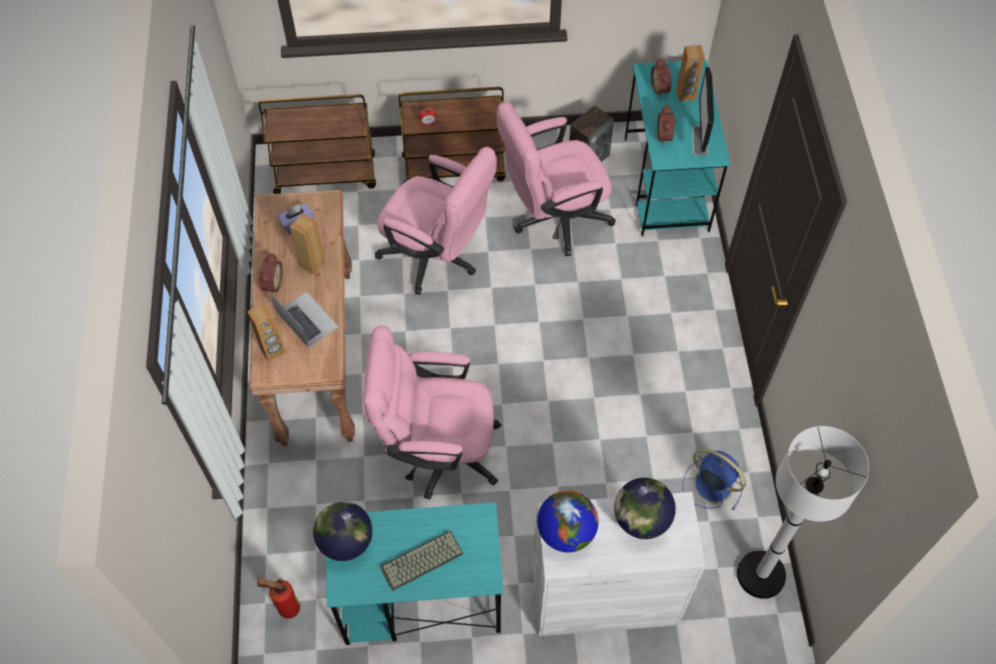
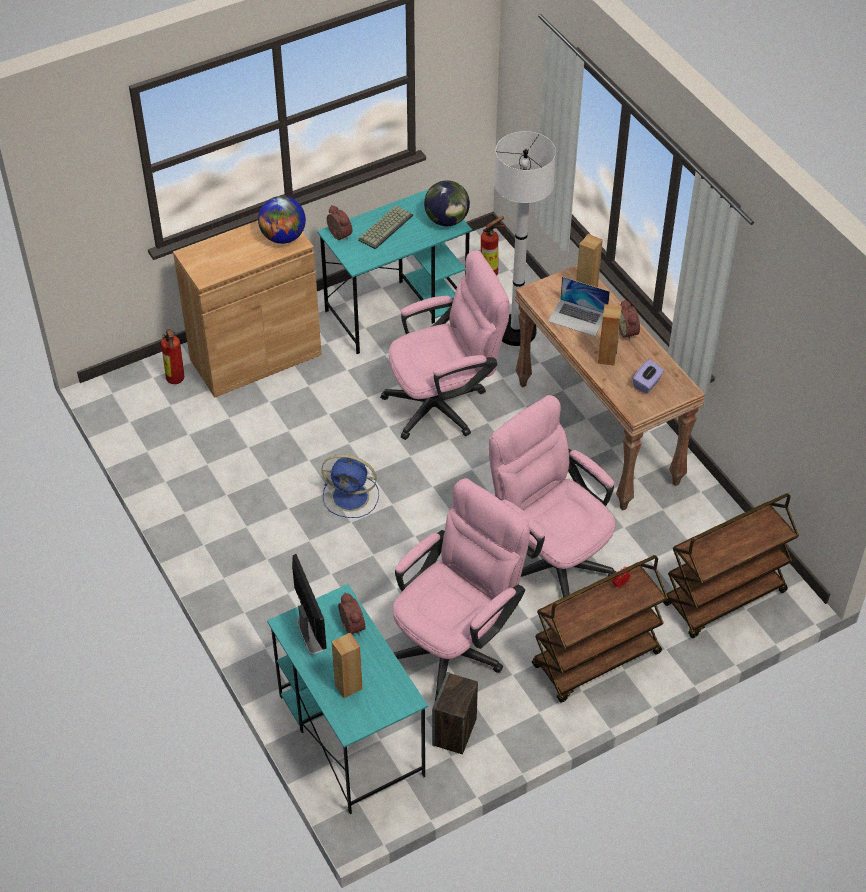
camera: 155 degrees right, 10 degrees down
(437, 258) = (549, 558): pink office chair -> pink office chair turned 45 degrees clockwise
(604, 596) = (255, 357): white cabinet -> brown cabinet
(641, 519) = (231, 261): globe -> none
(661, 88) = (380, 684): alarm clock -> alarm clock (338, 235)
(702, 600) = (175, 381): none -> fire extinguisher
(711, 484) = (195, 461): blue fan -> blue fan (352, 497)
(761, 575) = (132, 412): white floor lamp -> white floor lamp (516, 331)

